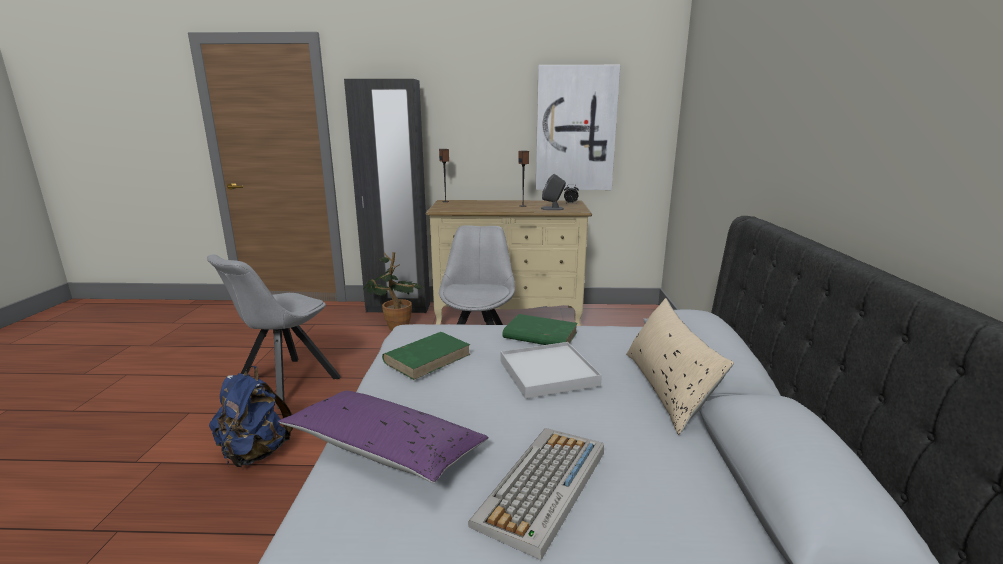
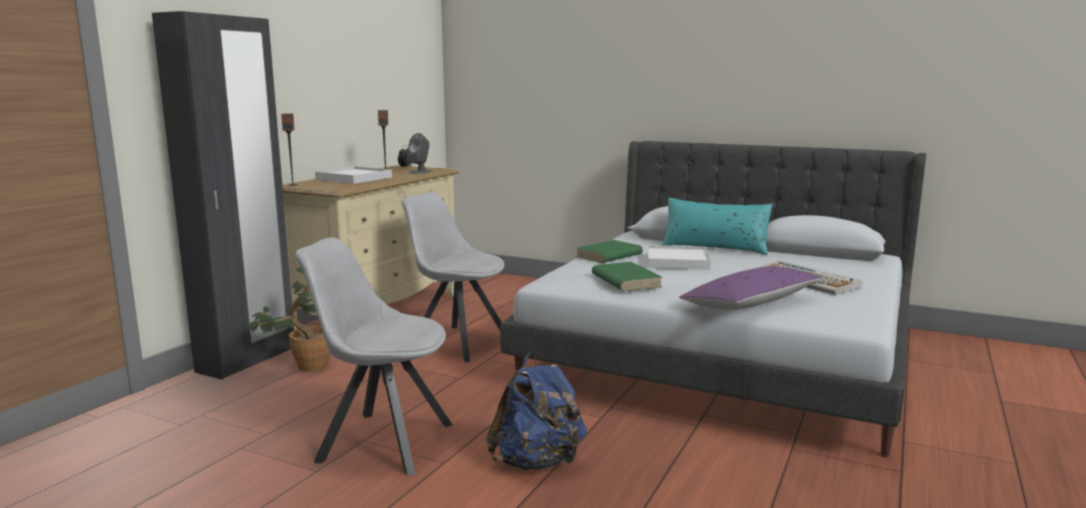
camera: 65 degrees left, 5 degrees down
(286, 383) = (382, 442): grey chair -> grey chair turned 135 degrees clockwise
(492, 204) = (354, 178): none -> white tray
(575, 129) = (380, 86): picture -> none
(667, 388) = (715, 247): beige pillow -> turquoise pillow

